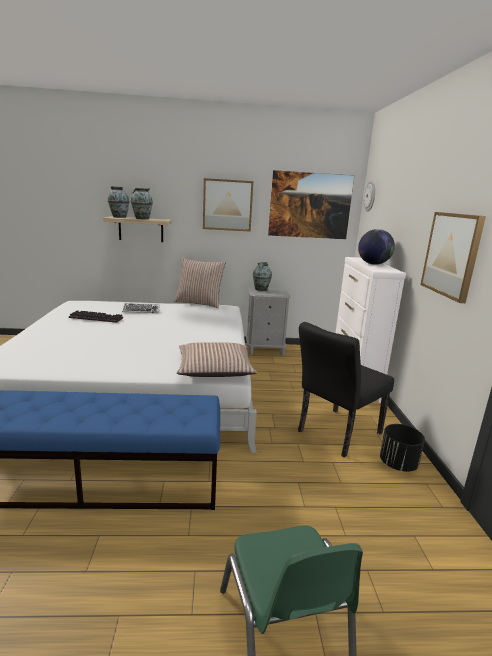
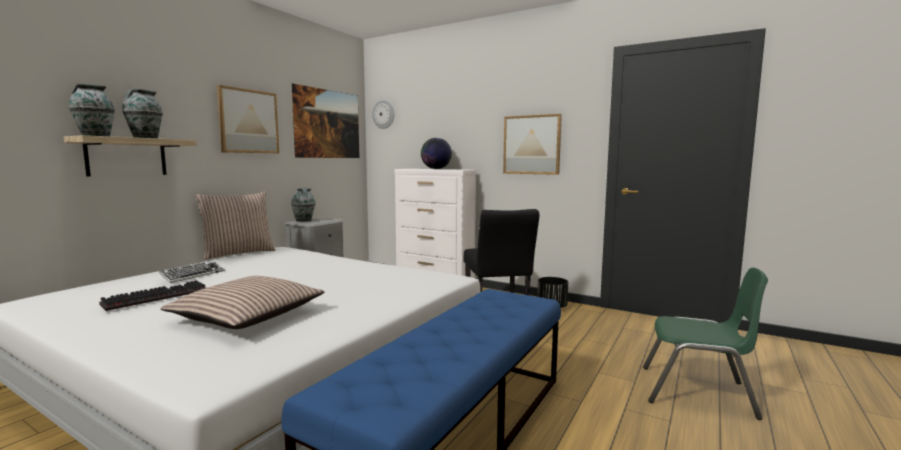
camera: 55 degrees left, 10 degrees down
(214, 369) = (432, 279): pillow -> pillow (247, 316)

